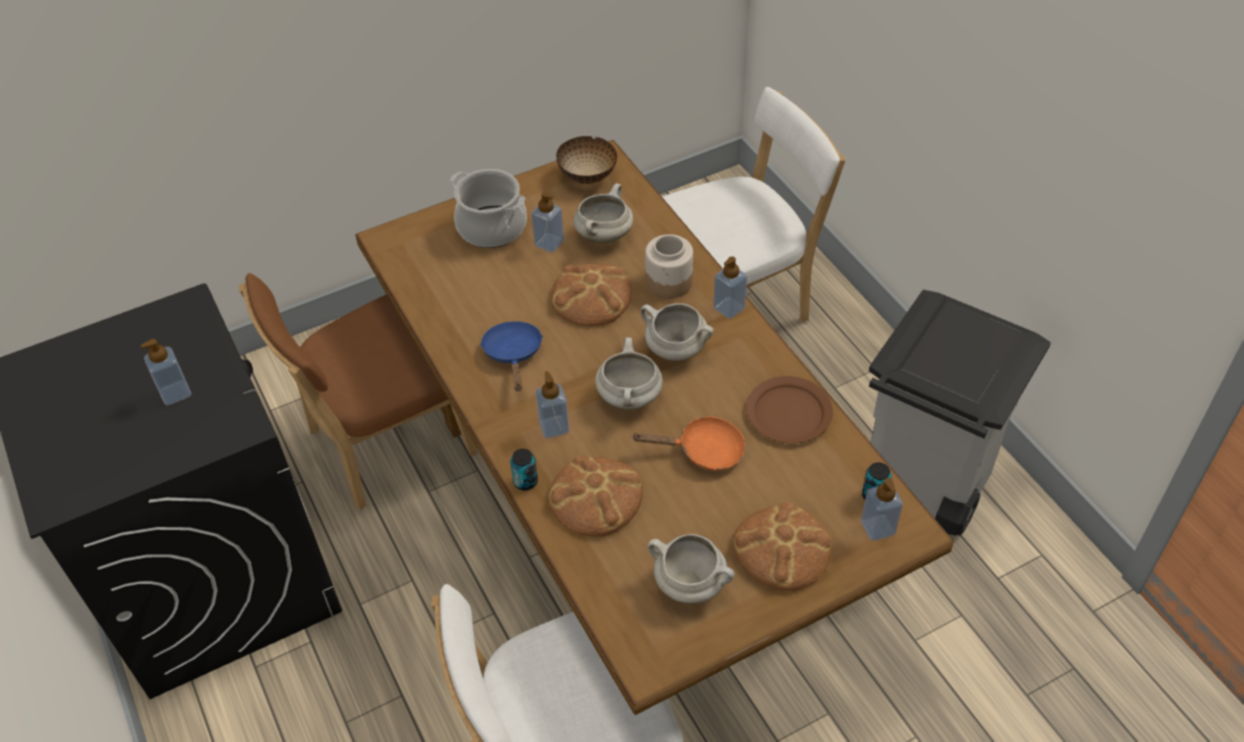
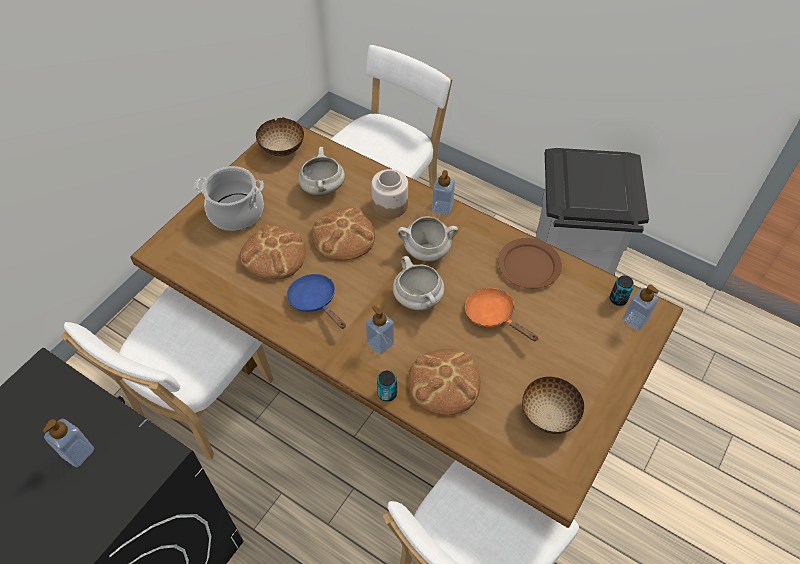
camera: 30 degrees left, 5 degrees up
(384, 445) = (200, 403): brown chair -> white chair
(549, 243) = (287, 208): soap dispenser -> none
(691, 584) = (548, 415): white cooking pot -> bowl
(704, 451) = (493, 316): orange frying pan -> orange frying pan turned 105 degrees counterclockwise
(782, 549) = (588, 362): bread -> bread (273, 255)

